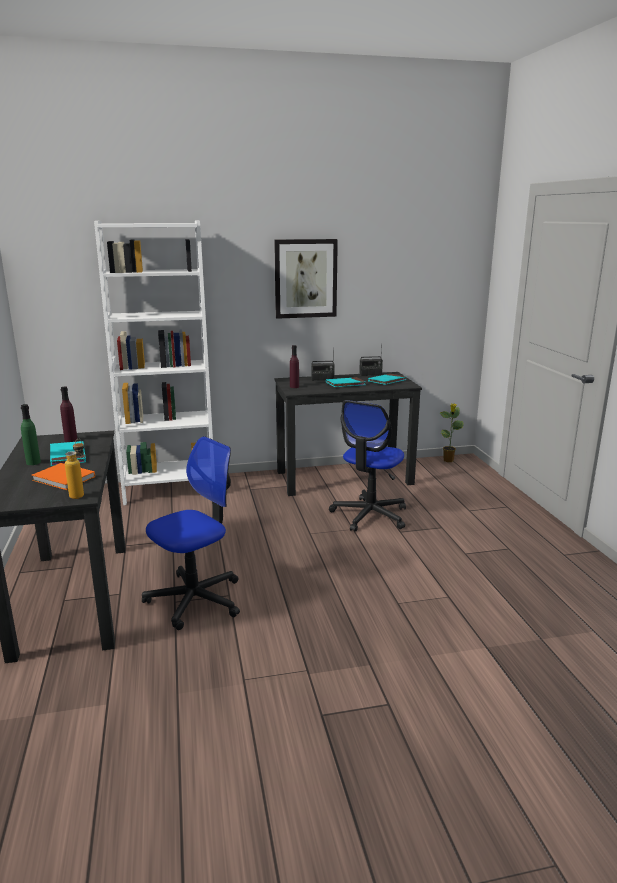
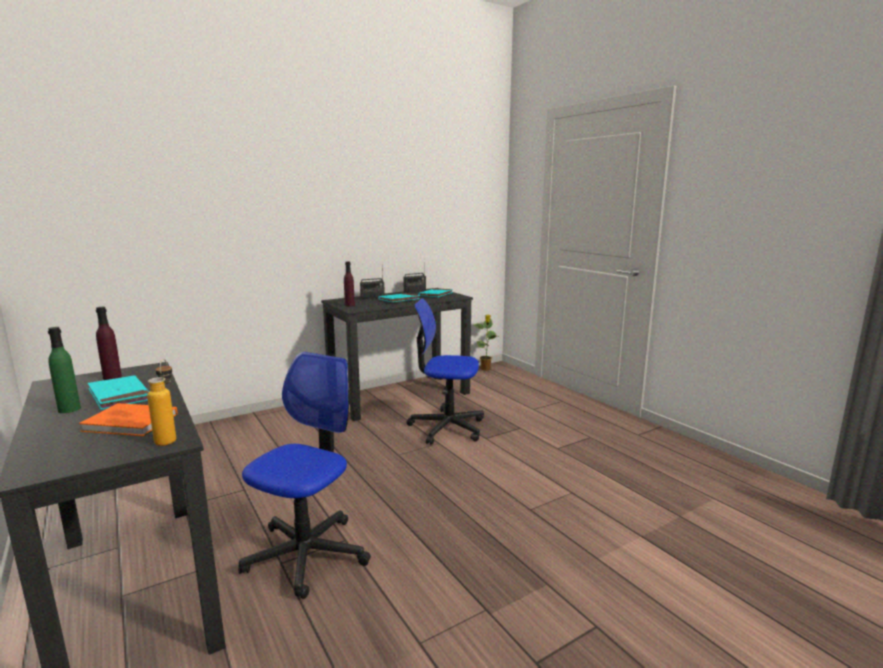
camera: 20 degrees left, 5 degrees down
(170, 490) = (215, 434): white bookcase -> none
(305, 278) = (347, 196): picture -> none
(369, 515) = (447, 427): office chair -> office chair turned 90 degrees clockwise

